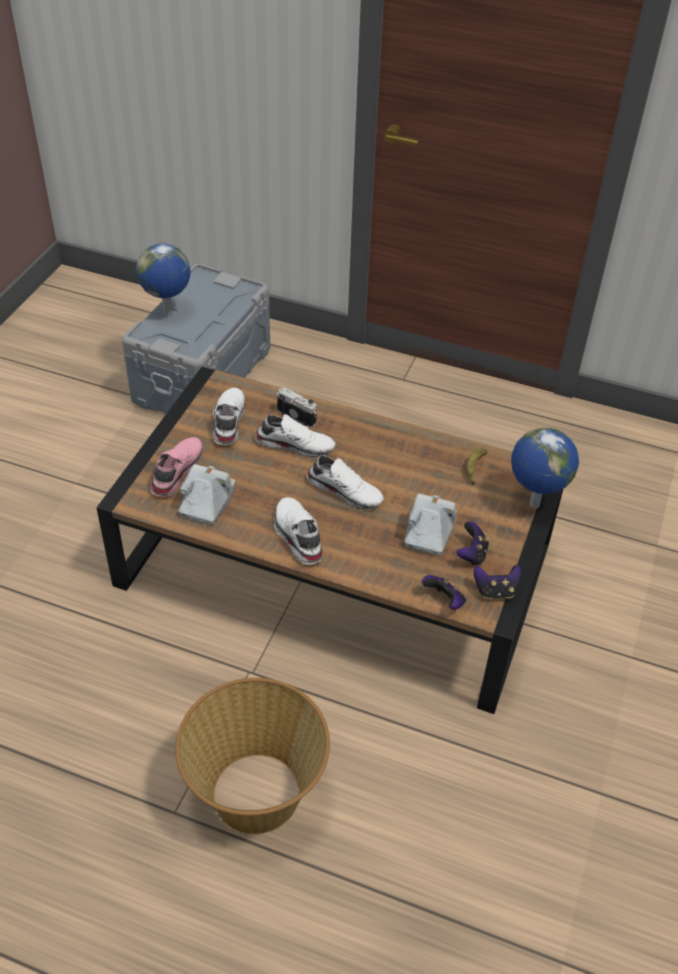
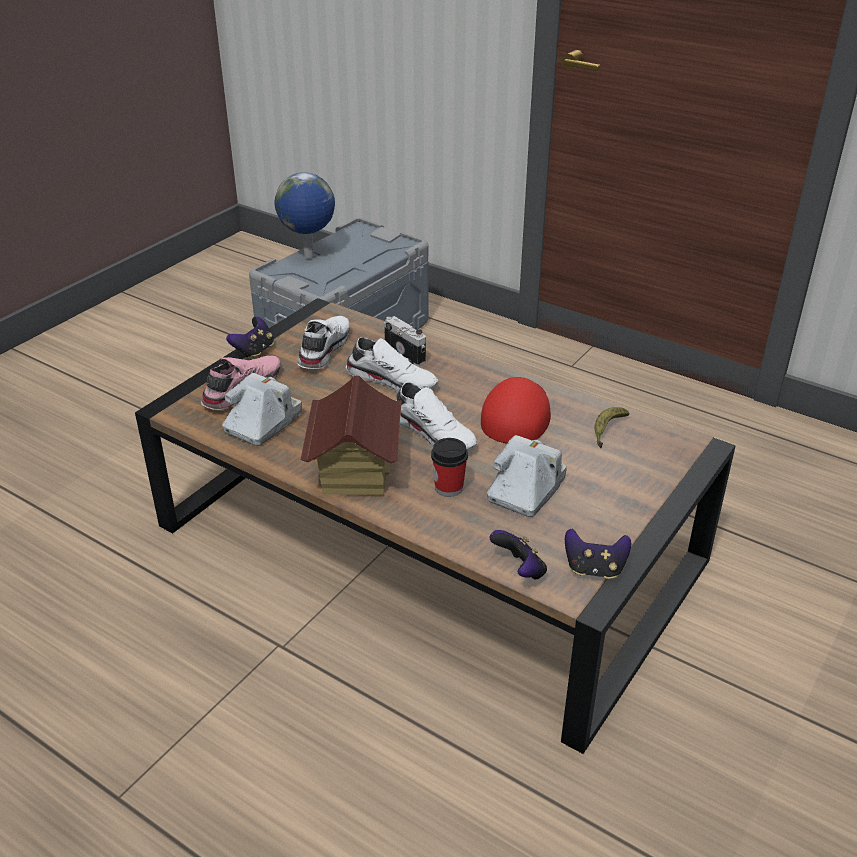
camera: 15 degrees right, 10 degrees down
(256, 795) = (229, 796): basket -> none
(296, 536) = (354, 472): white shoe -> toy house
(372, 539) = (449, 488): none -> cup
(403, 463) = (517, 414): none -> red cap
(472, 554) = (574, 522): game controller -> game controller (254, 351)
(533, 505) = (675, 479): globe -> none

